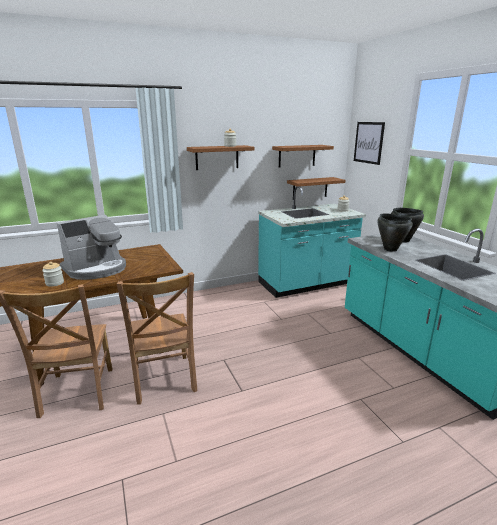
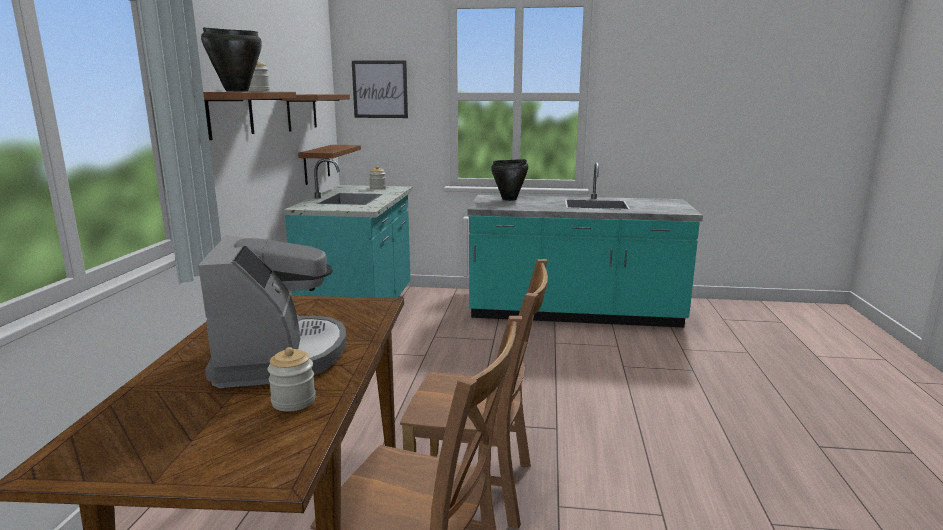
camera: 60 degrees left, 5 degrees down
(390, 249) = (527, 206): black cooking pot -> black cooking pot (236, 91)

